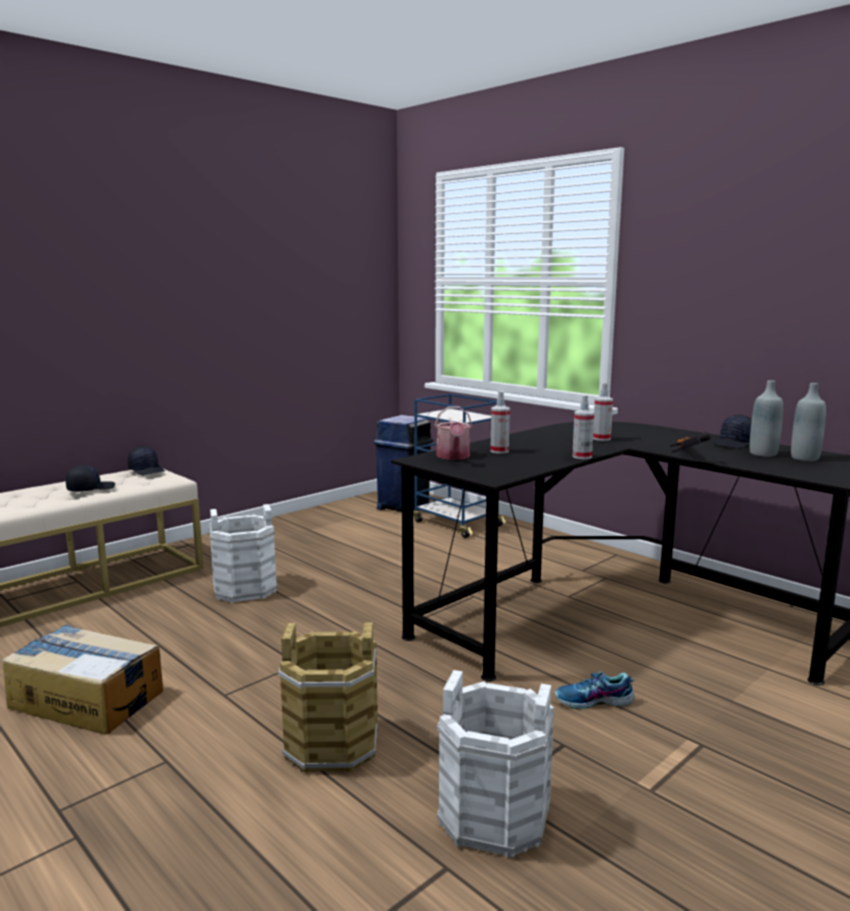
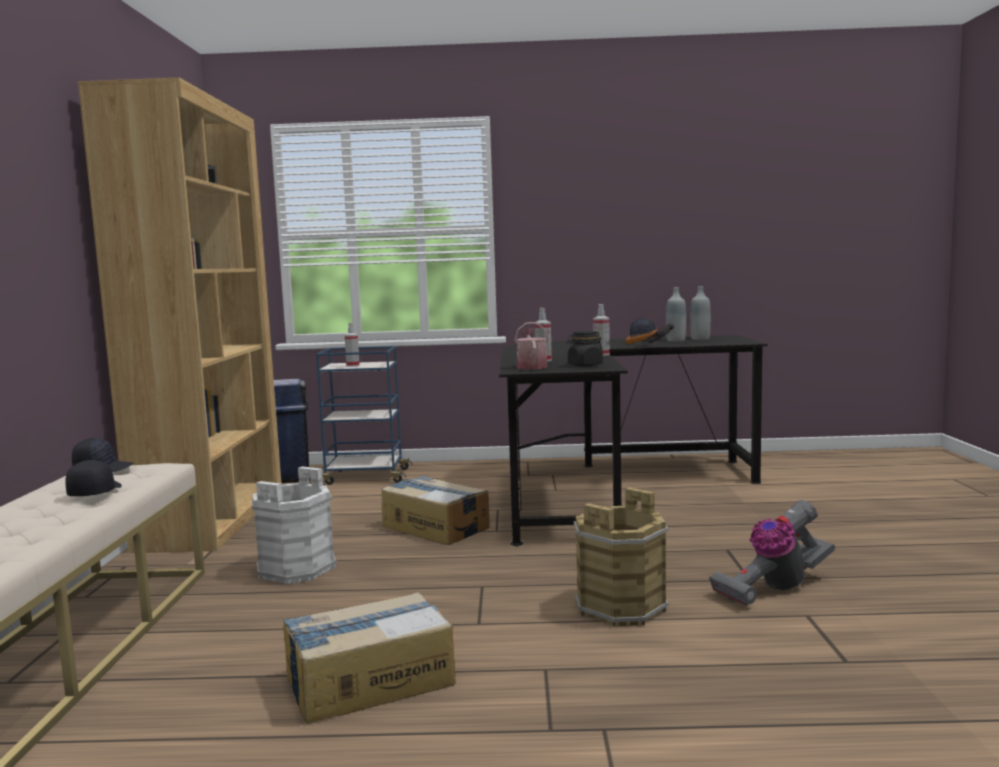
camera: 45 degrees left, 5 degrees down
(297, 525) = (214, 518): none -> brown bookcase
(394, 592) = (435, 527): none -> cardboard box
(453, 457) = (531, 366): watering can -> watering can turned 135 degrees counterclockwise
(494, 816) = (773, 588): white bucket -> vacuum cleaner
(497, 468) = (585, 365): none -> black jar
(594, 701) = (694, 528): shoe -> none
(601, 439) = (568, 348): spray bottle -> spray bottle (353, 365)

